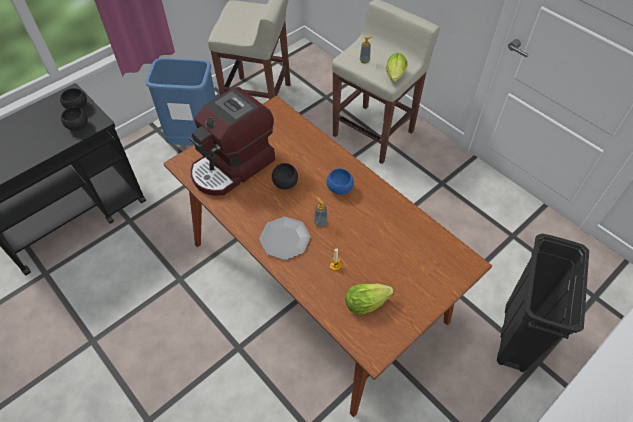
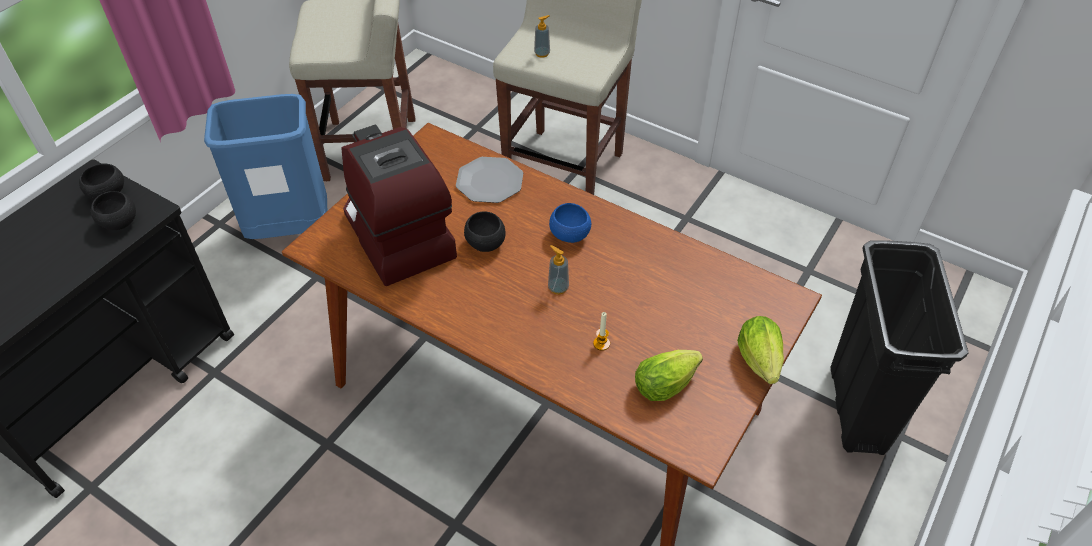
camera: 15 degrees left, 5 degrees down
(233, 167) = (397, 235): coffee machine -> coffee machine turned 120 degrees clockwise
(285, 239) = (513, 321): plate -> plate (490, 181)
(395, 77) = (594, 69): lettuce -> lettuce (760, 364)

